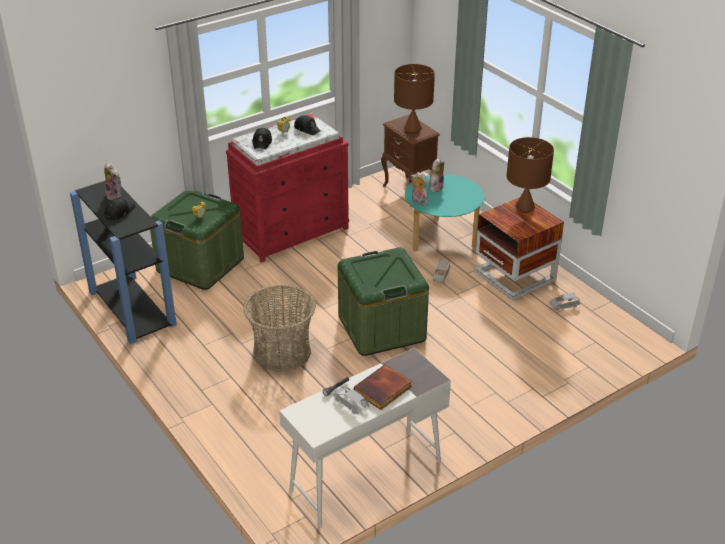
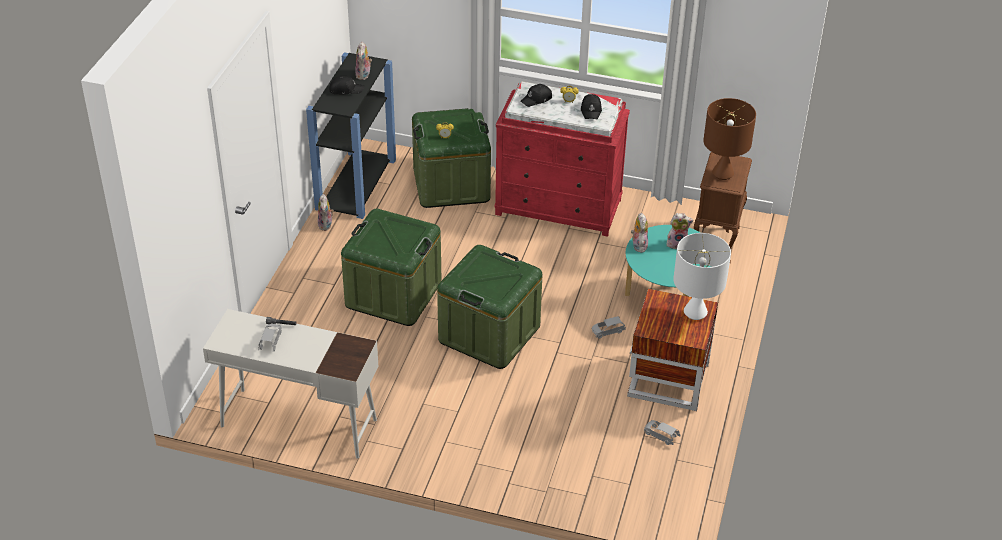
camera: 50 degrees right, 5 degrees up
(157, 347) = (326, 225): none -> plush toy
(282, 352) = (393, 294): basket -> green storage box
(383, 390) = (304, 350): book -> none
(525, 208) = (695, 313): brown table lamp -> white table lamp

